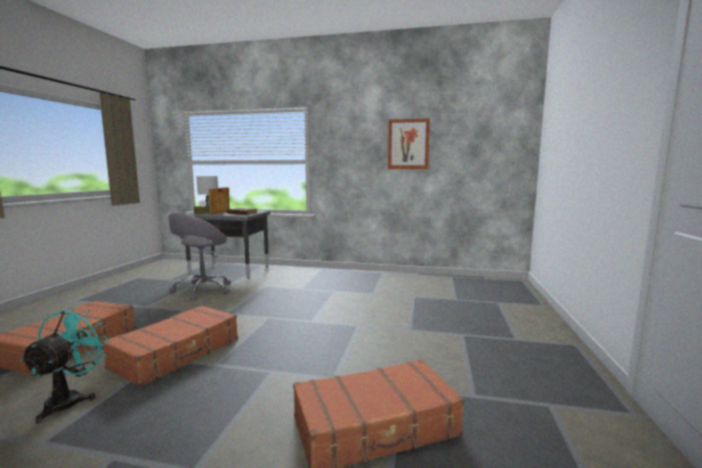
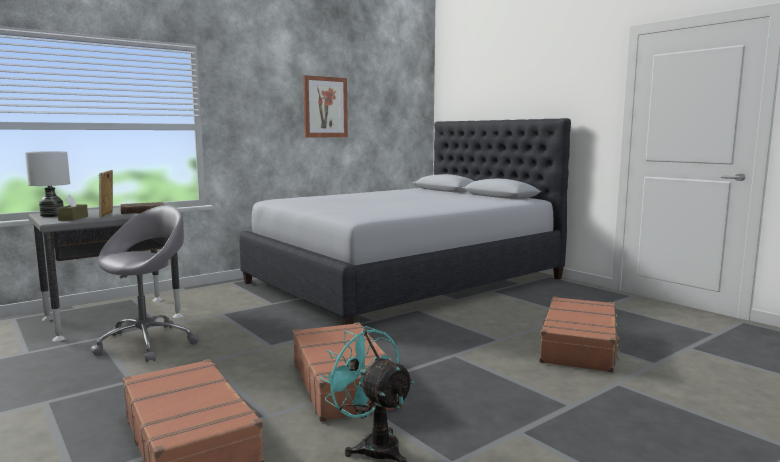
camera: 50 degrees left, 0 degrees up
(201, 290) = (148, 342): grey office chair -> grey office chair turned 120 degrees counterclockwise
(419, 300) = (406, 280): none -> grey bed

